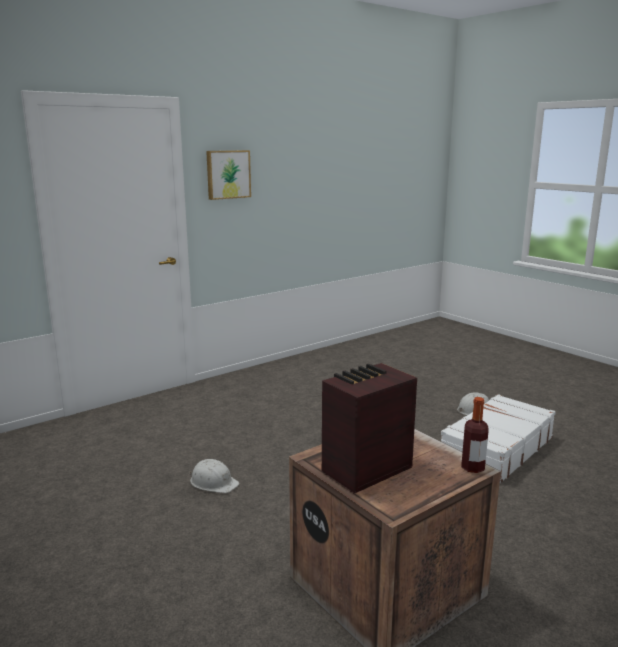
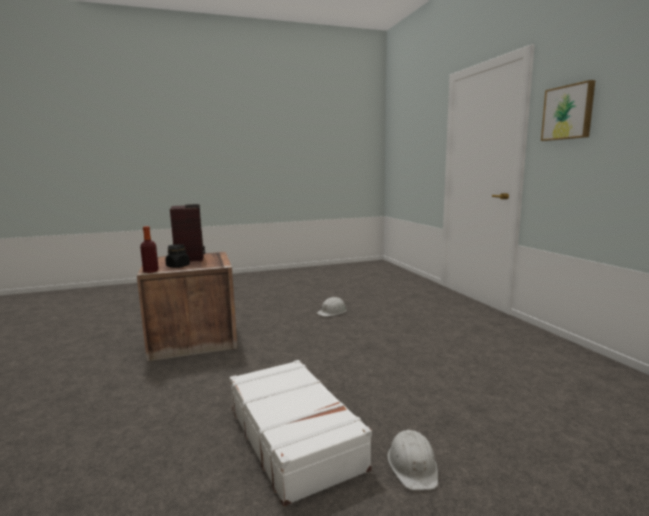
camera: 110 degrees right, 5 degrees down
(425, 457) = (178, 266): none -> black jar

